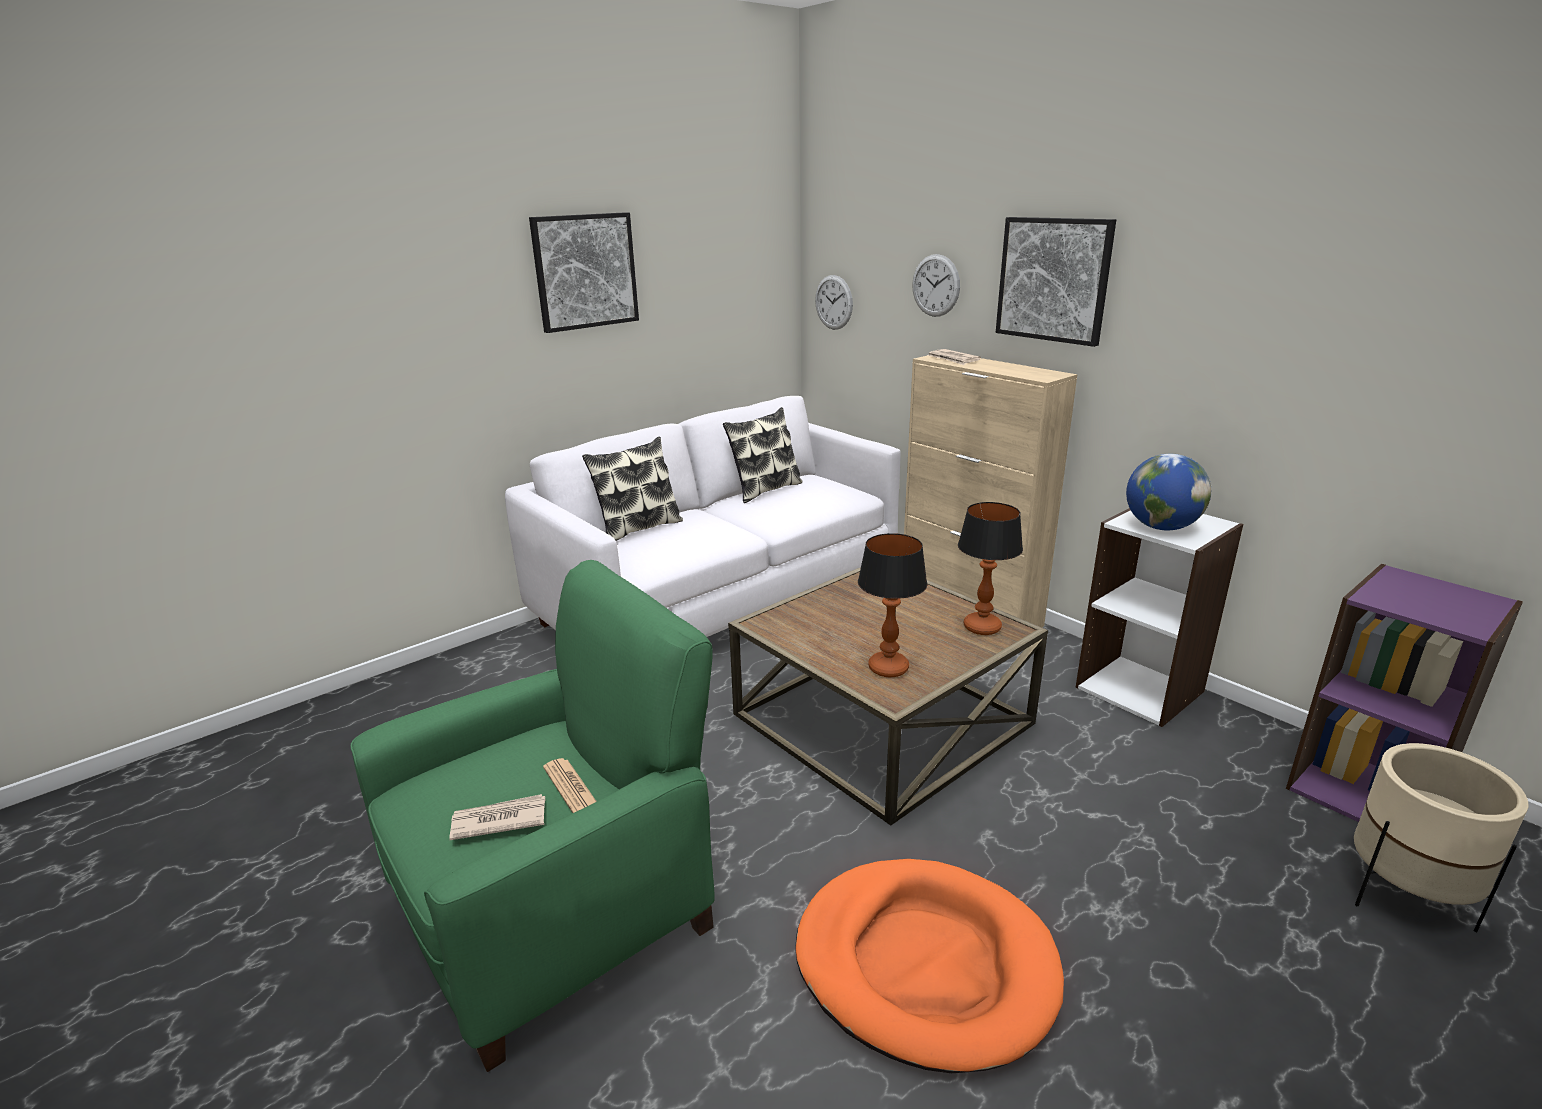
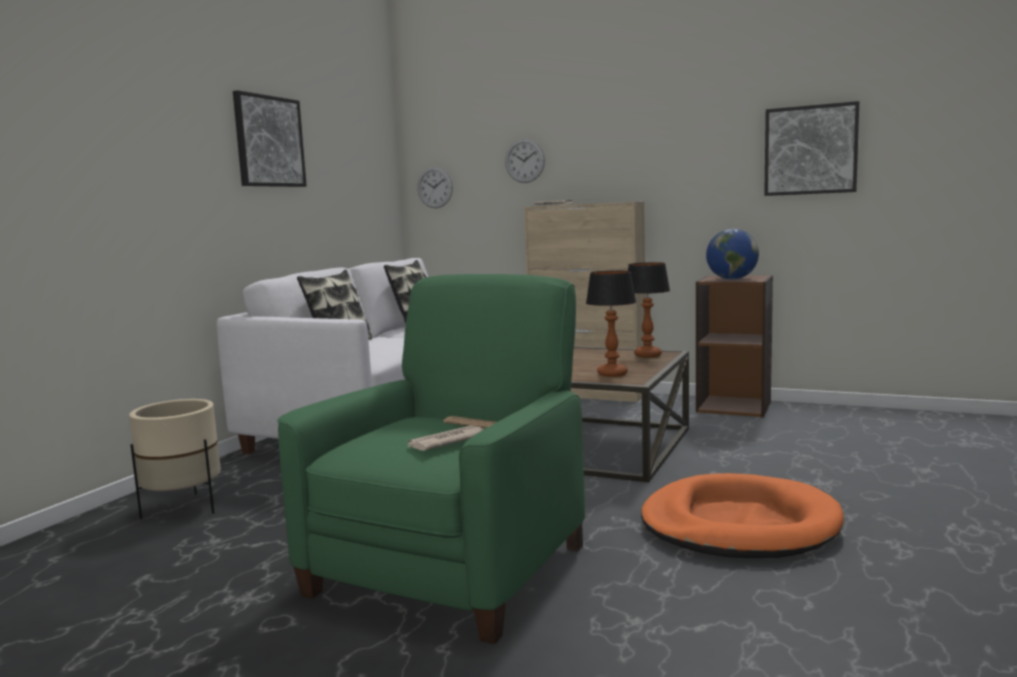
camera: 25 degrees left, 15 degrees down
(1053, 280) = (616, 143): picture -> picture (810, 150)
(1140, 689) = (734, 406): white bookcase -> brown bookcase
(1365, 791) = (892, 418): purple bookcase -> none
(1405, 896) = (949, 446): beige planter -> beige planter (183, 508)

